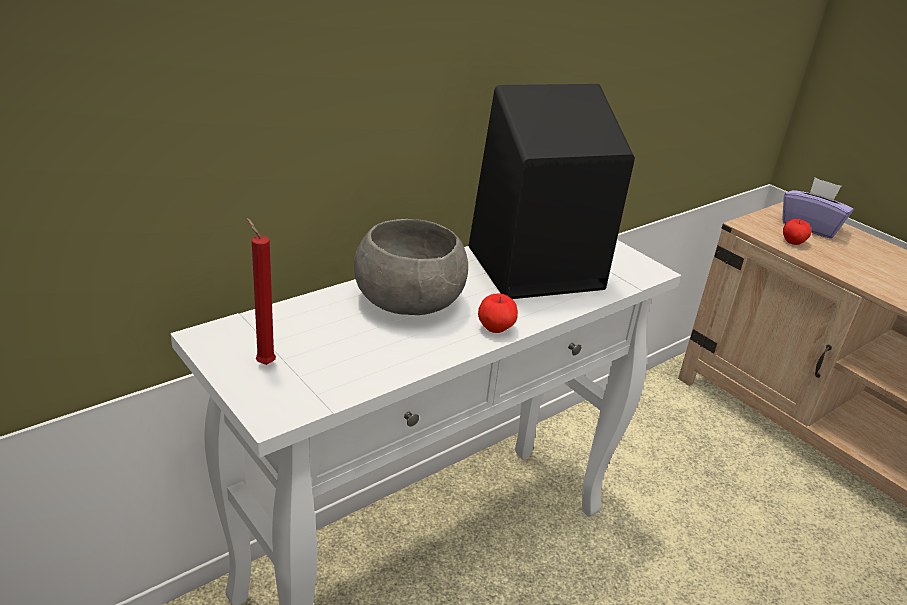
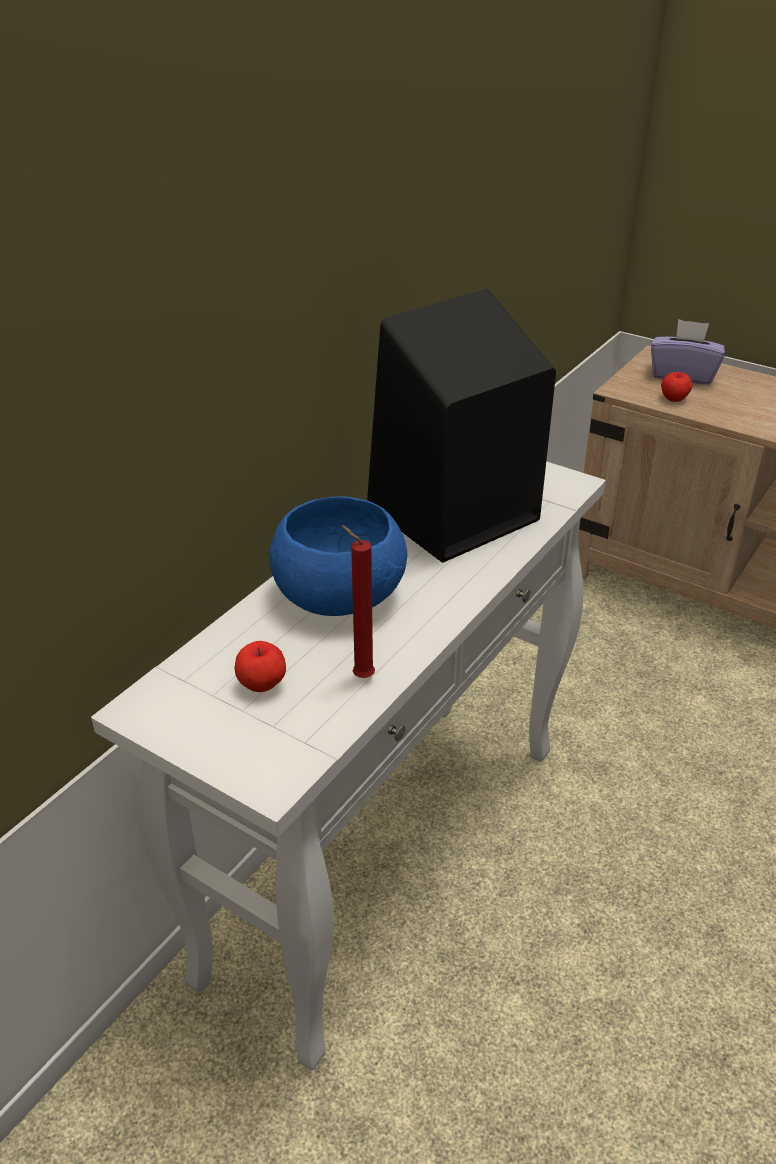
camera: 15 degrees left, 5 degrees up
(264, 363) = (224, 722): red candle -> red candle (360, 676)
(410, 301) = (341, 594): grey bowl -> blue bowl
(496, 328) = (451, 602): apple -> apple (262, 684)

